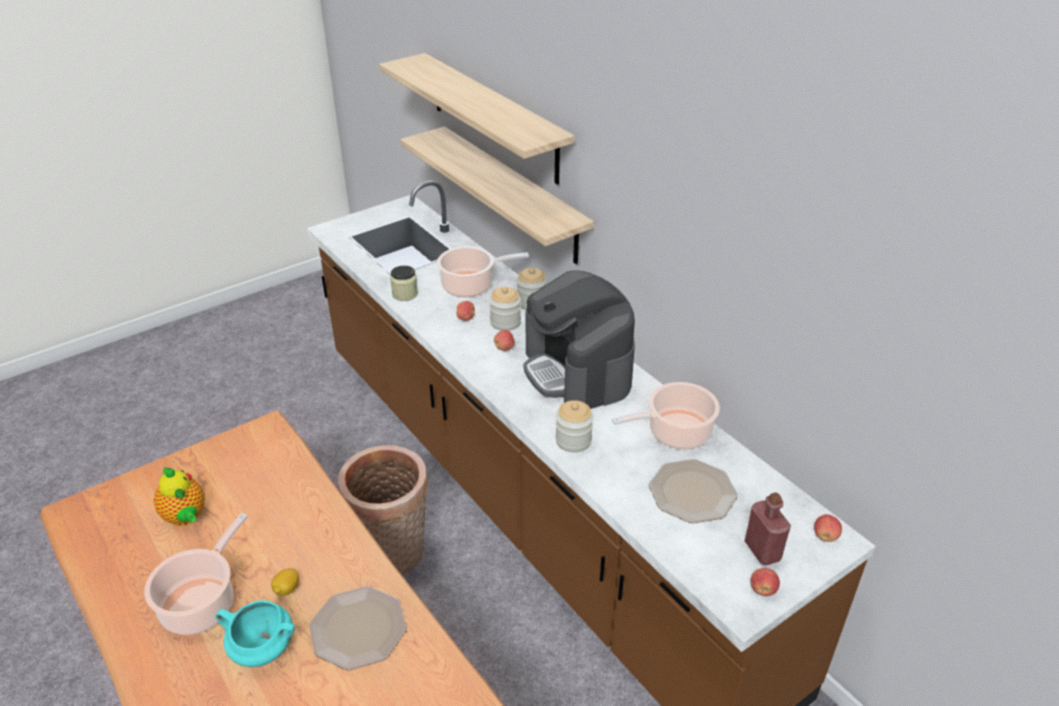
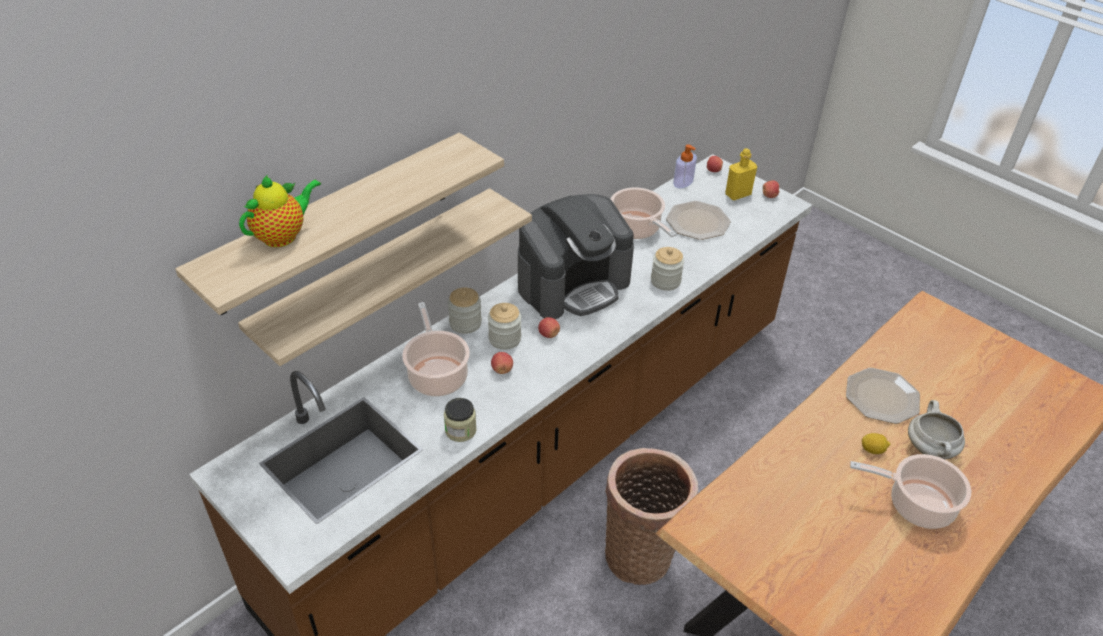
camera: 100 degrees left, 5 degrees up
(186, 517) = (838, 555): teapot -> teapot (283, 236)
(261, 649) = (931, 449): turquoise cooking pot -> white cooking pot
(762, 551) = (738, 194): red bottle -> yellow bottle
(789, 496) = (683, 182): none -> soap dispenser

